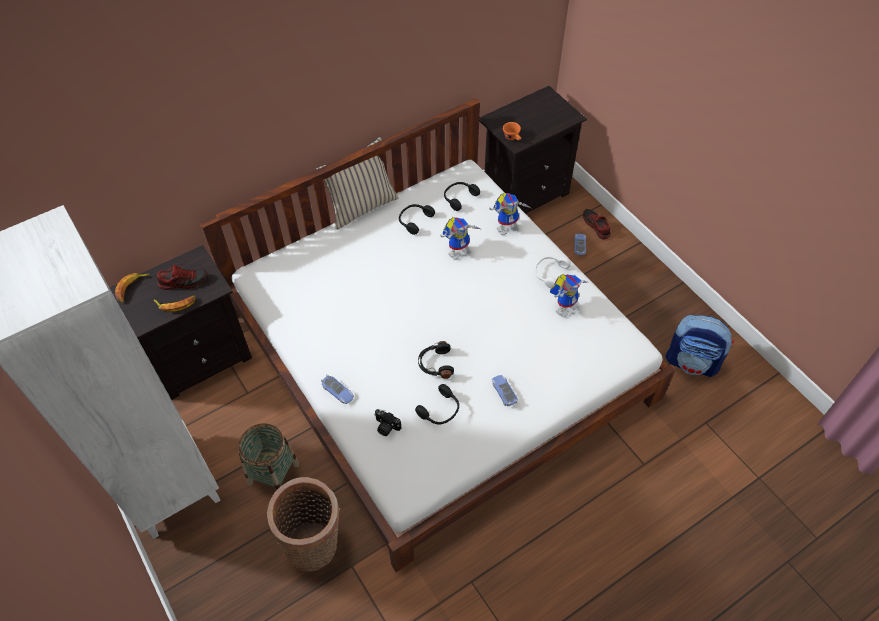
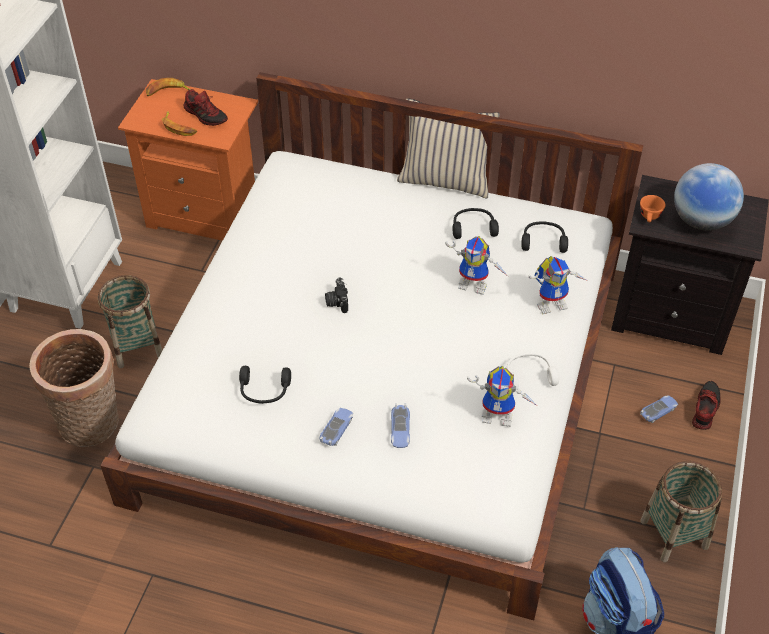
camera: 50 degrees right, 5 degrees down
(200, 357) = (206, 214): black nightstand -> orange nightstand
(338, 391) = (215, 303): toy car -> toy car (400, 429)
(386, 427) = (208, 362): camera -> camera (337, 302)
(435, 364) = (314, 353): black headphones -> none
(508, 226) = (552, 303): toy robot -> toy robot turned 45 degrees counterclockwise
(536, 120) = (701, 220): none -> globe
(660, 298) = (674, 534): none -> basket

